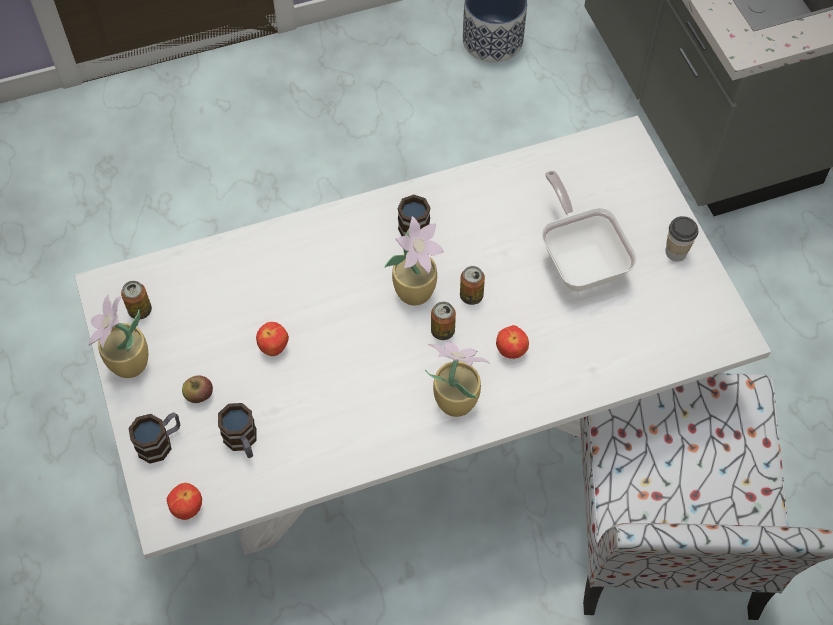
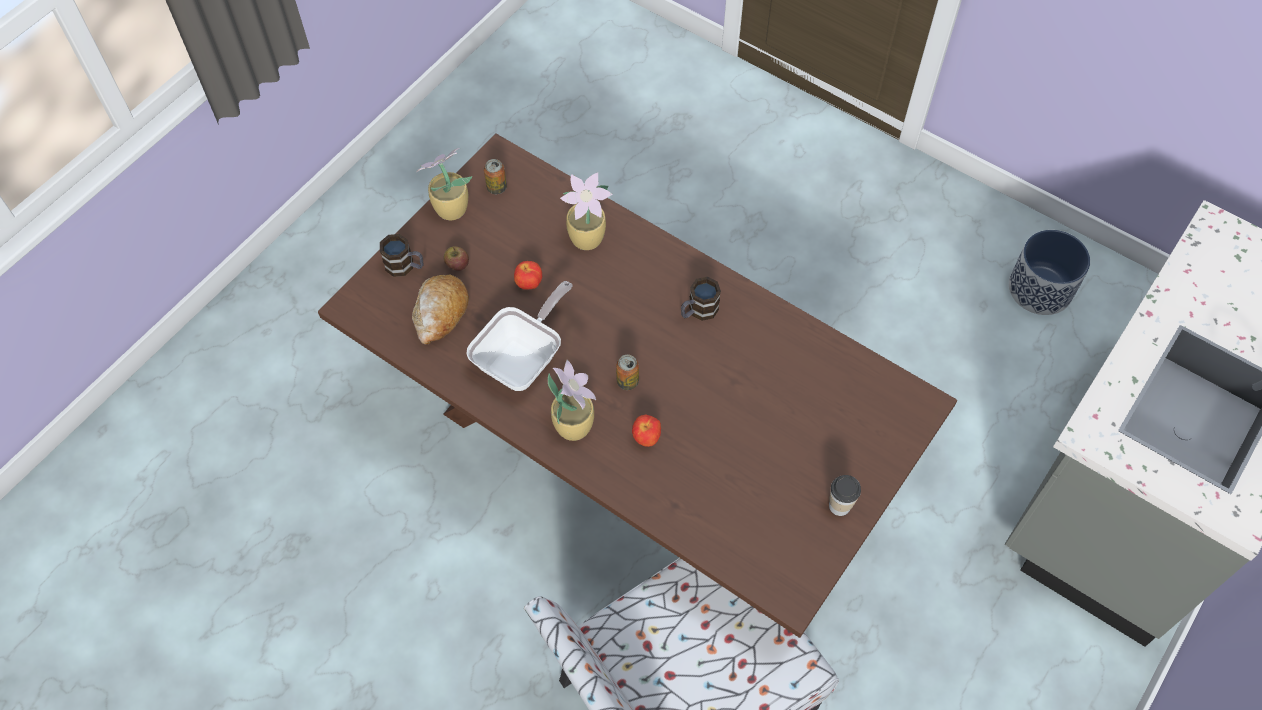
camera: 55 degrees right, 0 degrees up
(187, 508) = (368, 314): apple -> none
(243, 442) = (440, 313): mug -> bread
(415, 421) = (632, 458): white dining table -> brown dining table
(416, 290) = (649, 343): potted plant -> potted plant (588, 239)
(471, 296) = (674, 382): can -> none
(580, 259) = (772, 438): frying pan -> frying pan (523, 359)

